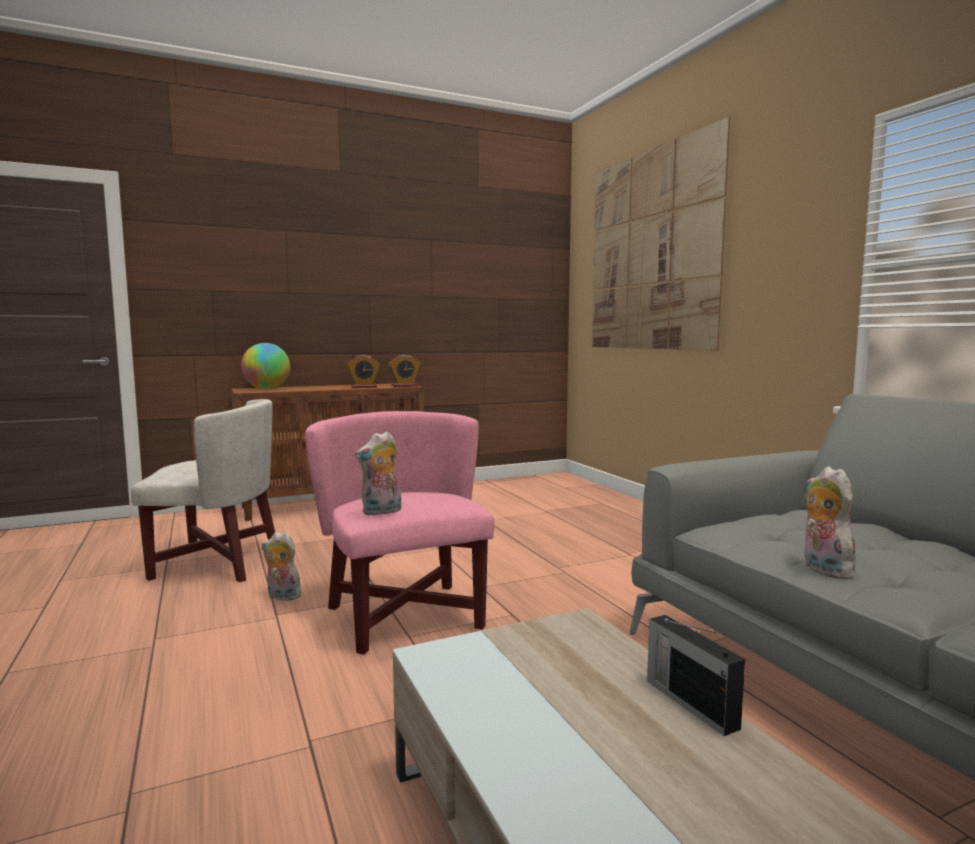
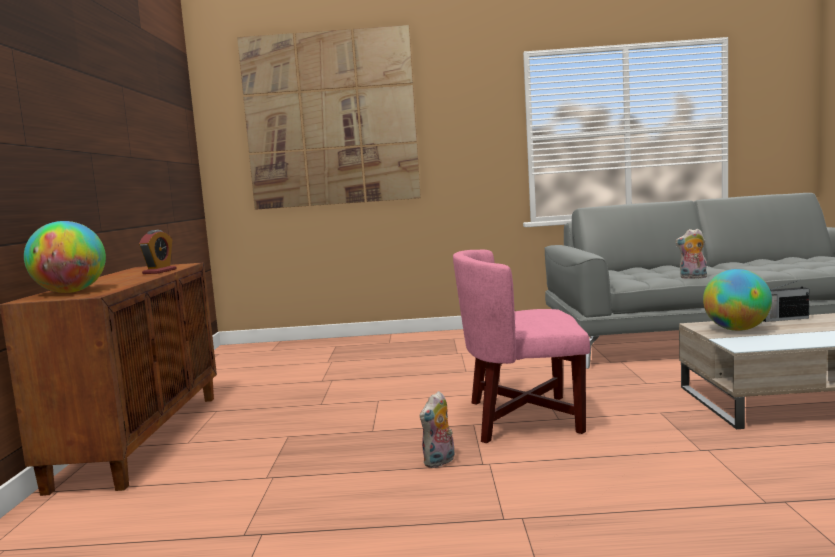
camera: 65 degrees left, 0 degrees up
(218, 561) = (288, 499): white armchair -> none
(382, 512) = (558, 320): plush toy -> none
(405, 386) = (182, 265): alarm clock -> none
(555, 652) = (737, 329): none -> globe

